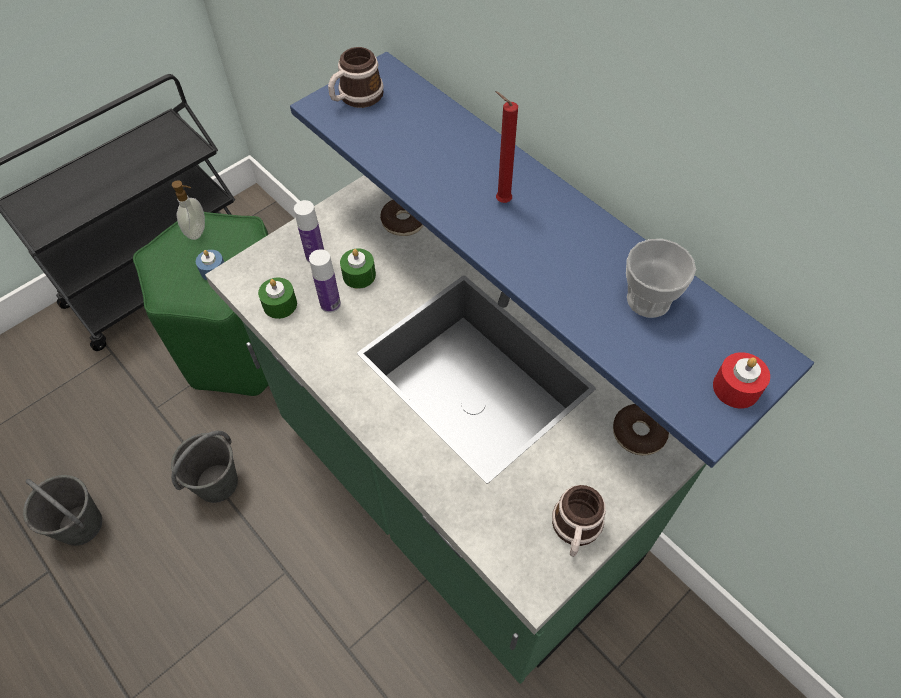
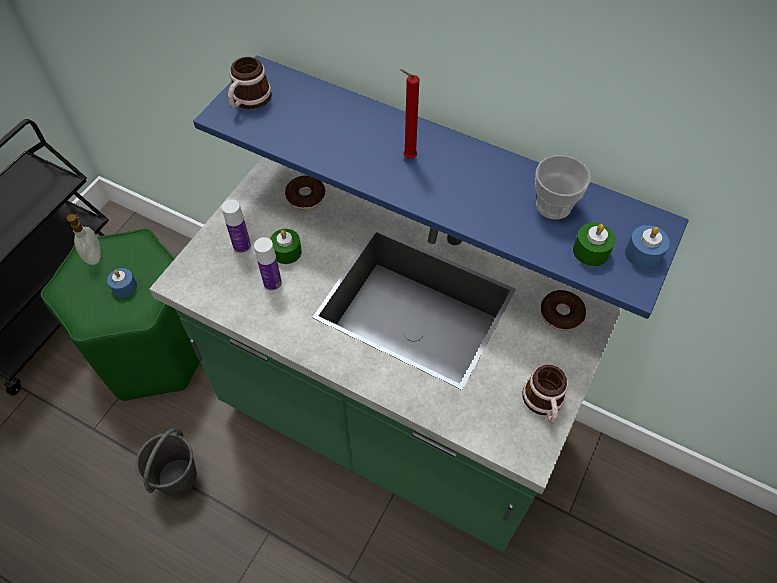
camera: 20 degrees left, 0 degrees up
(81, 525) = (62, 557): grey bucket -> none
(280, 304) = (228, 296): green candle -> green candle (591, 251)
(736, 388) = (643, 254): red candle -> blue candle

